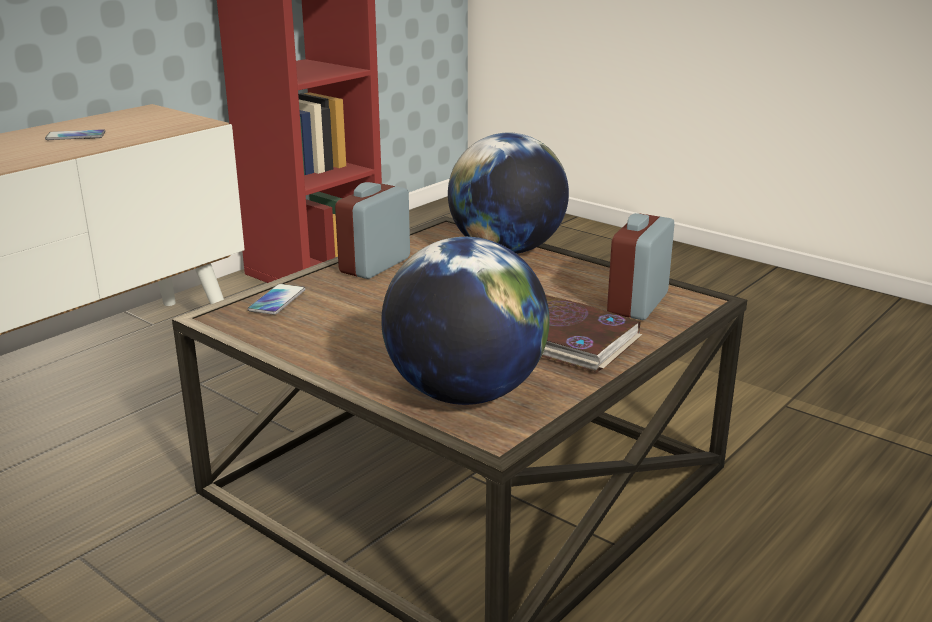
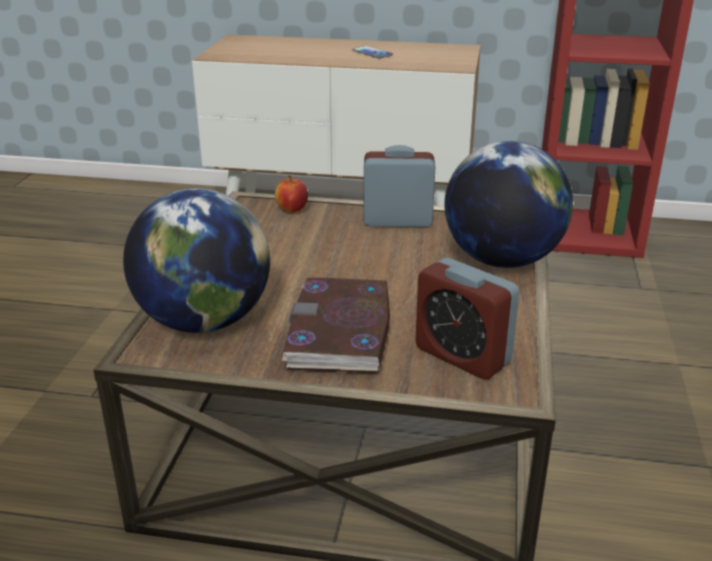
camera: 60 degrees right, 5 degrees up
(277, 300) = (292, 209): phone -> apple
(637, 304) = (462, 355): alarm clock -> alarm clock turned 135 degrees counterclockwise

